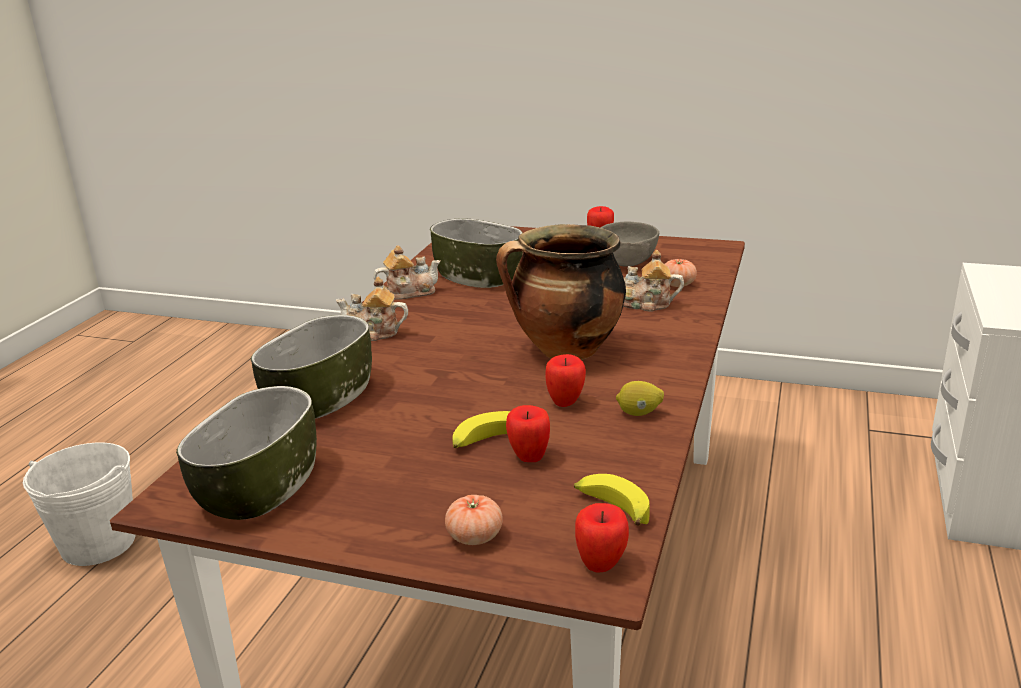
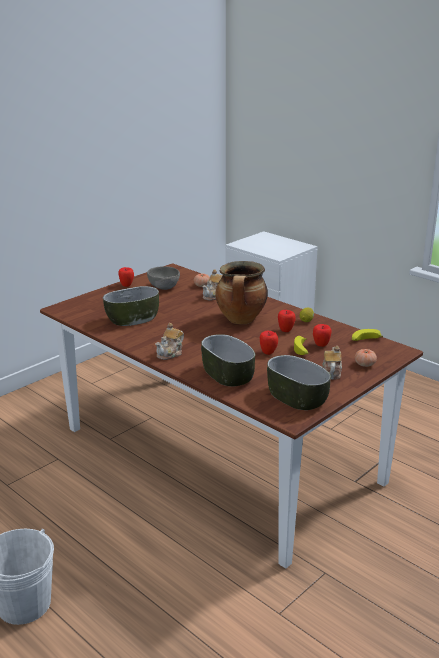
camera: 65 degrees left, 0 degrees up
(409, 292) = (130, 337): teapot -> teapot (331, 372)
(601, 565) = (395, 349): apple -> apple (268, 352)

